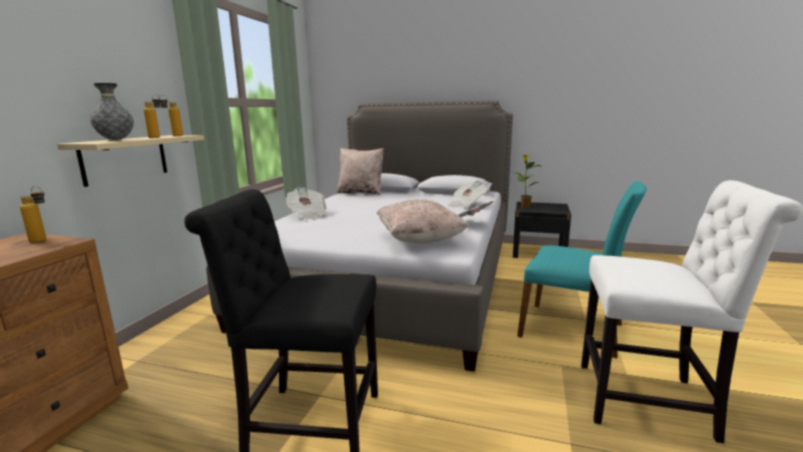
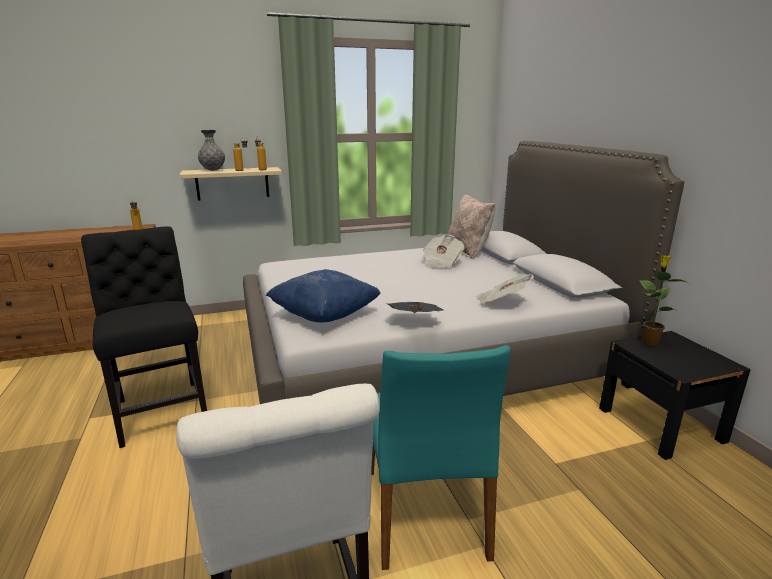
camera: 55 degrees right, 5 degrees up
(307, 214) = (351, 258): newspaper -> newspaper (441, 263)
(419, 240) = (325, 315): beige pillow -> blue pillow

